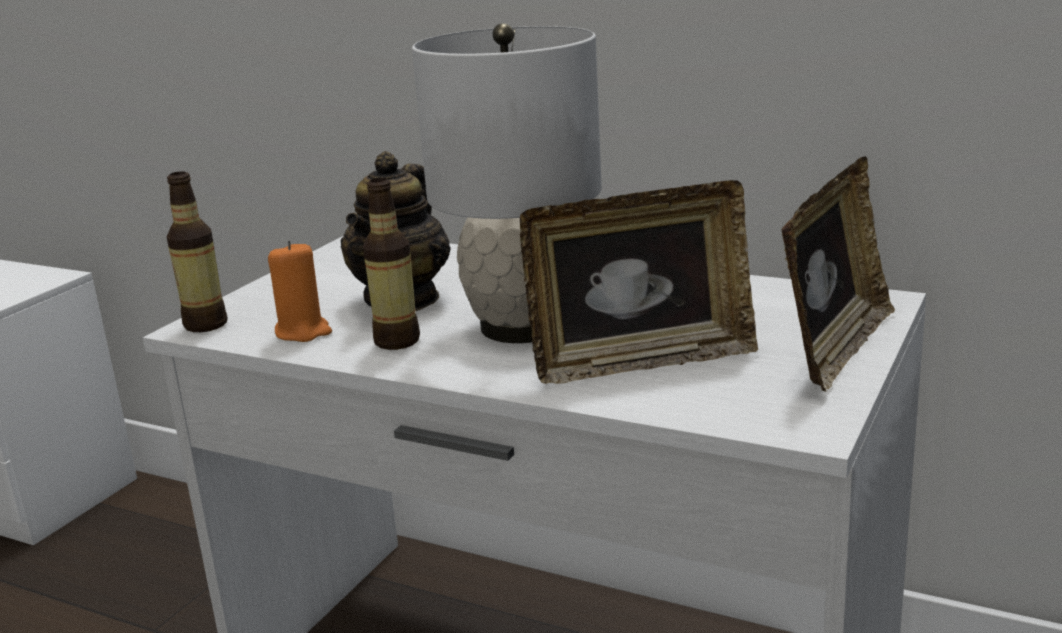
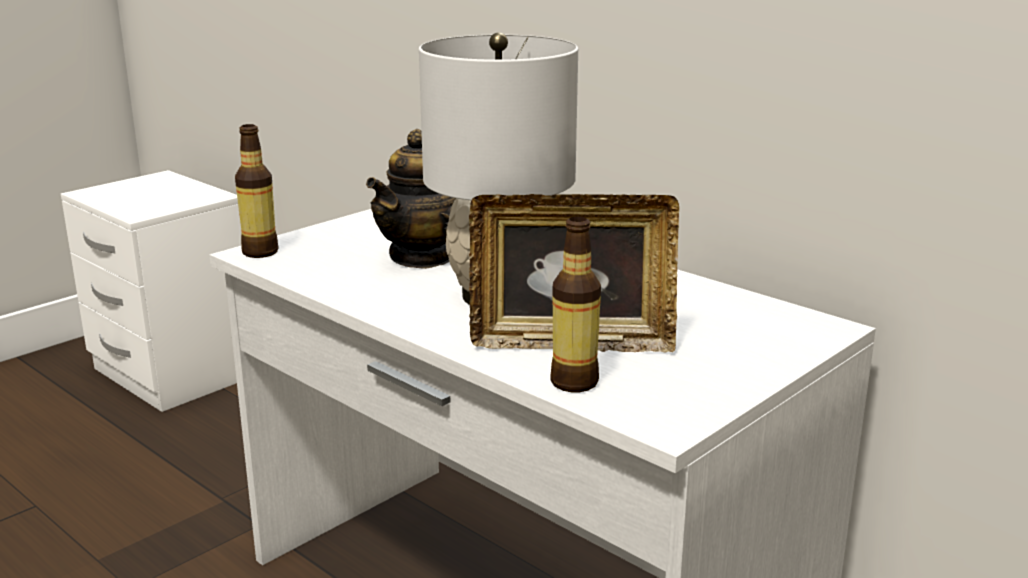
camera: 15 degrees right, 0 degrees up
(303, 332) = (326, 270): orange candle -> none
(397, 341) = (391, 291): bottle -> bottle (574, 382)
(835, 349) = (746, 362): picture frame -> none

